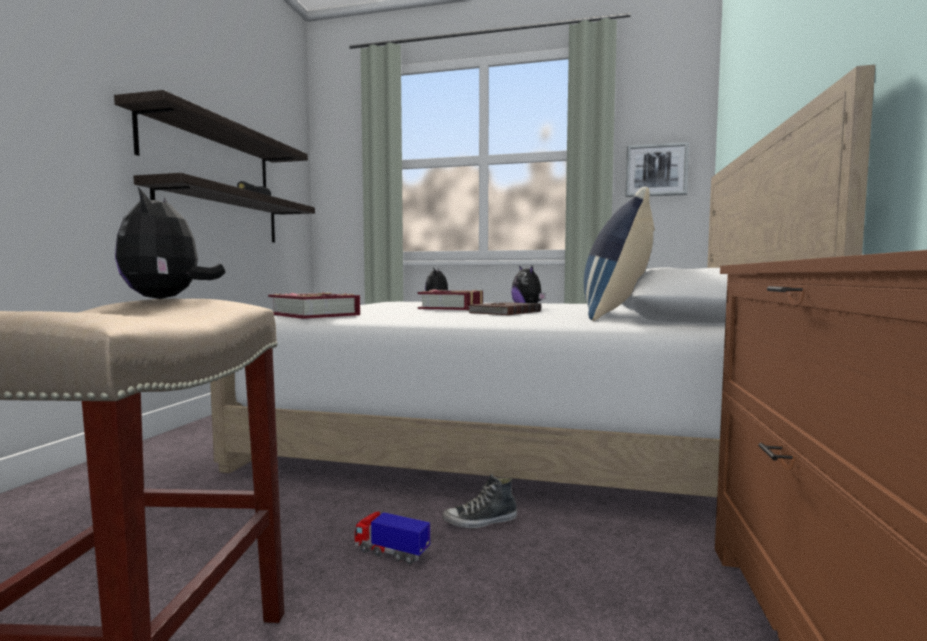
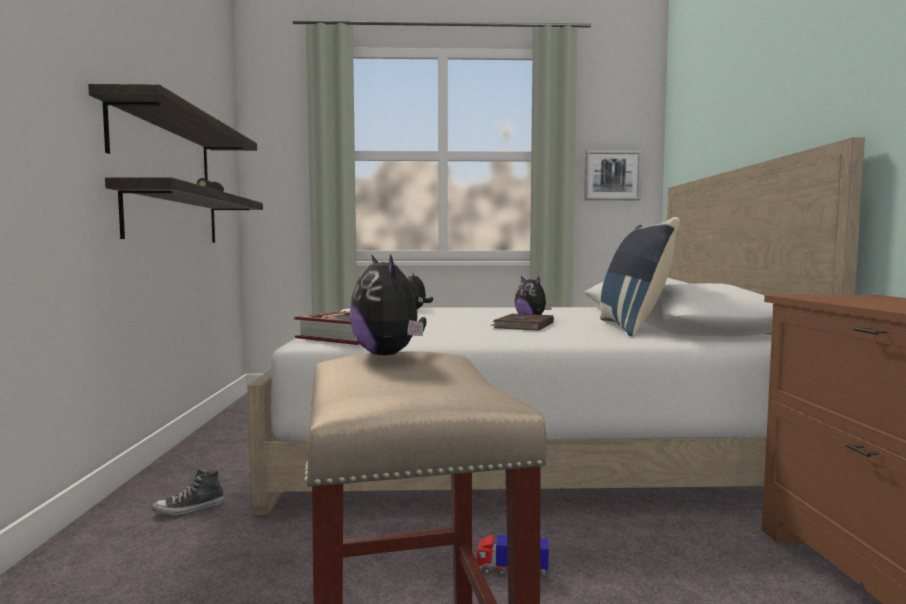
camera: 15 degrees left, 0 degrees up
(452, 308) = (455, 319): book -> none
(480, 521) = (563, 532): shoe -> shoe (189, 508)

